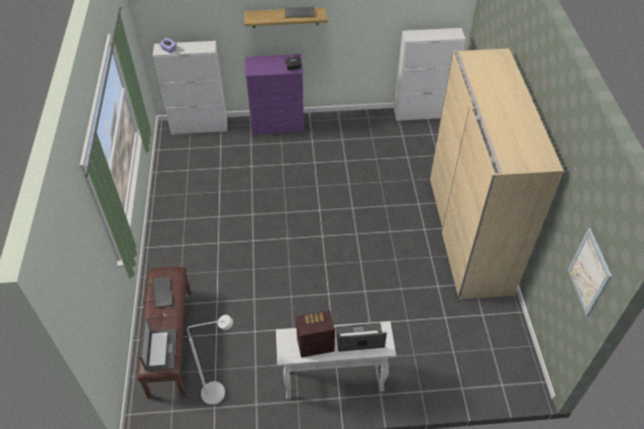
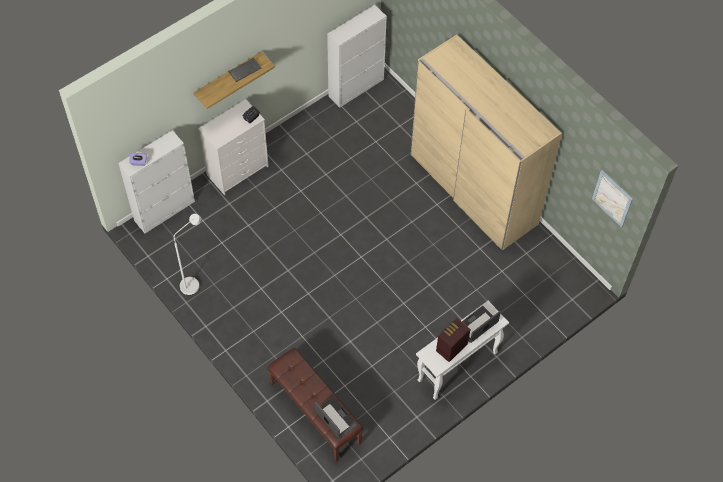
camera: 35 degrees left, 10 degrees up
(162, 292) = (297, 377): keyboard -> none
(220, 392) = (384, 425): white floor lamp -> white floor lamp (193, 283)
(278, 126) = (238, 170): purple dresser -> white dresser

